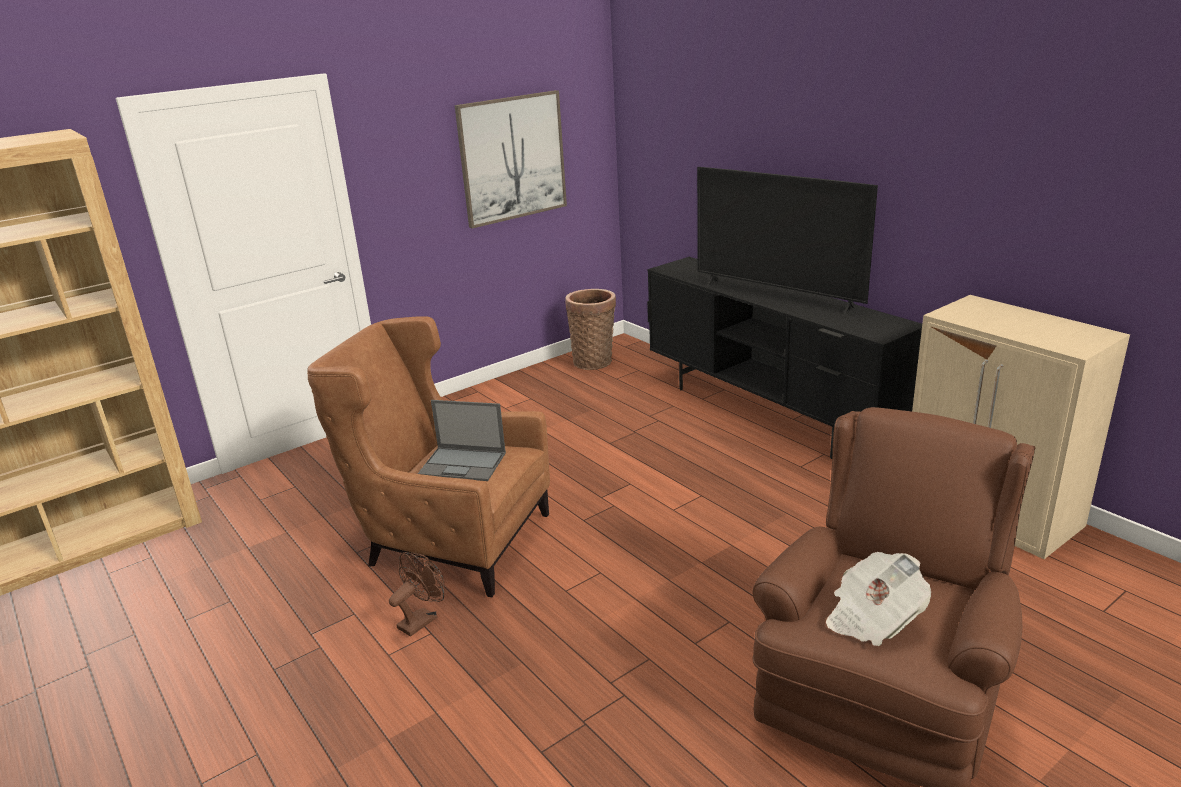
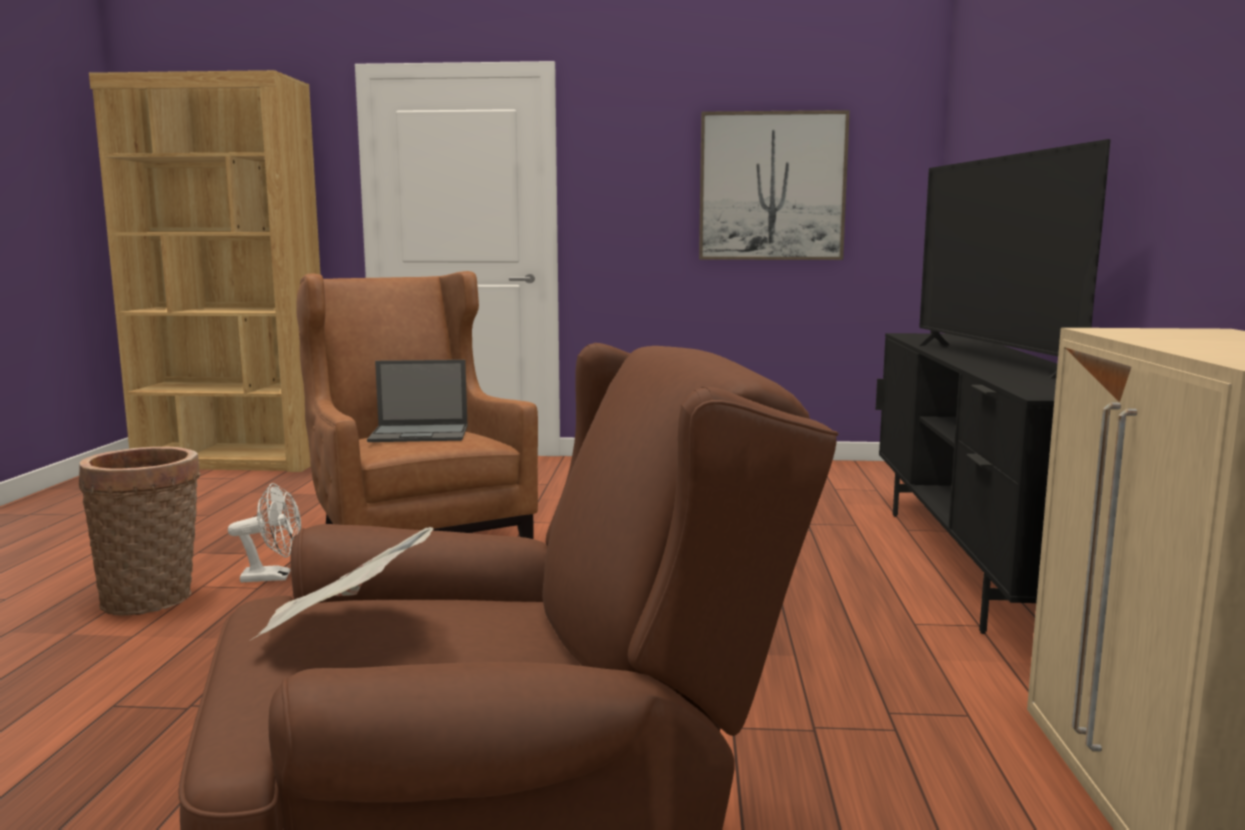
camera: 40 degrees right, 15 degrees down
(422, 619) = (274, 577): brown fan -> white fan
(463, 464) = (420, 434): laptop -> laptop turned 60 degrees counterclockwise
(594, 361) = (838, 471): basket -> basket (153, 599)

